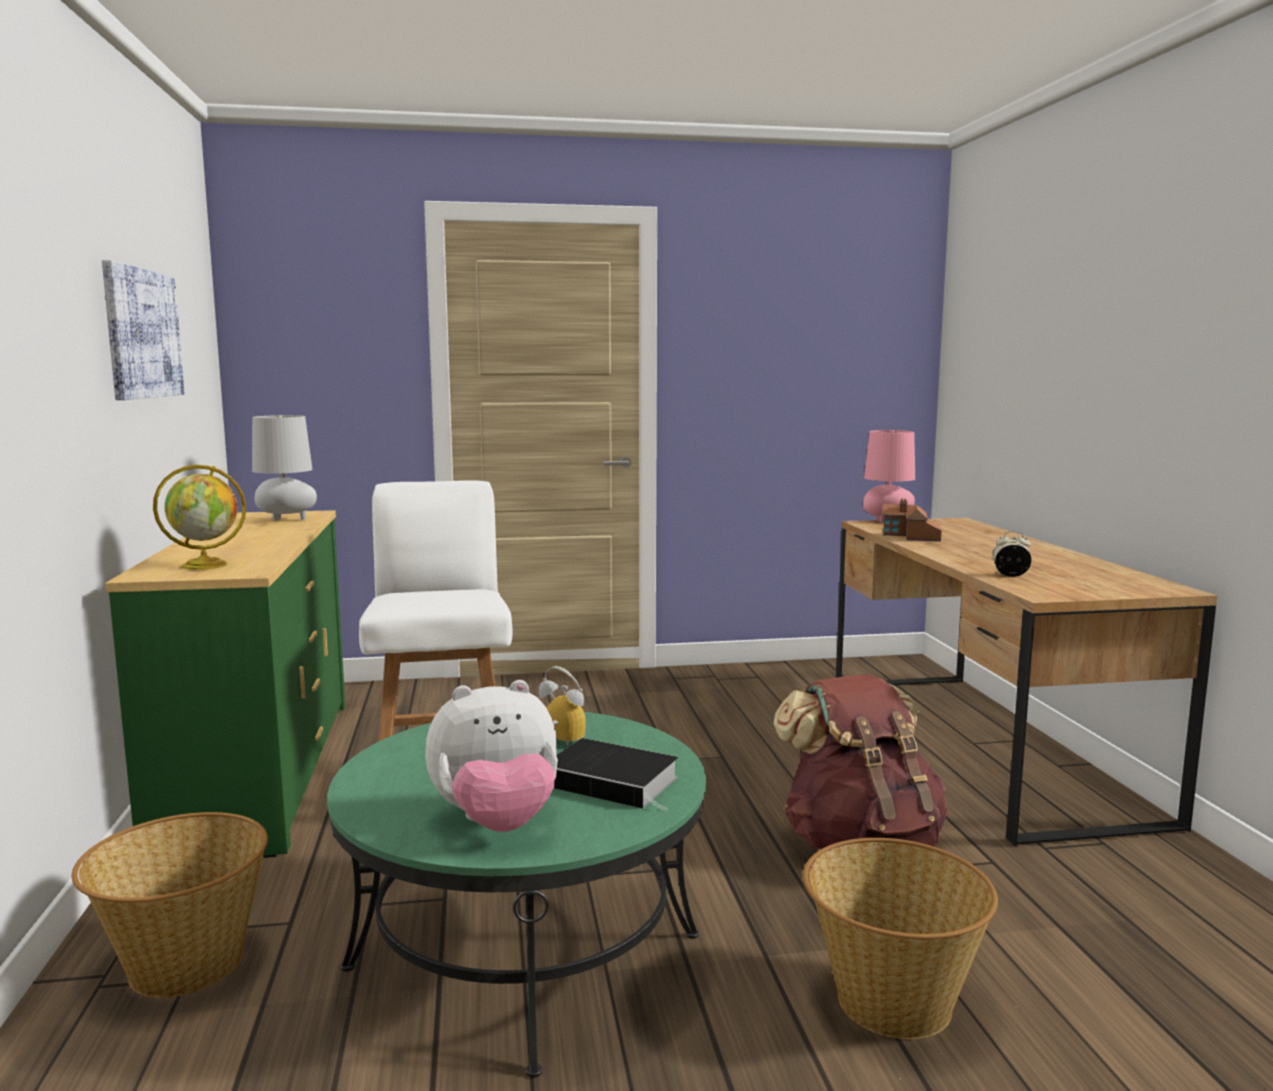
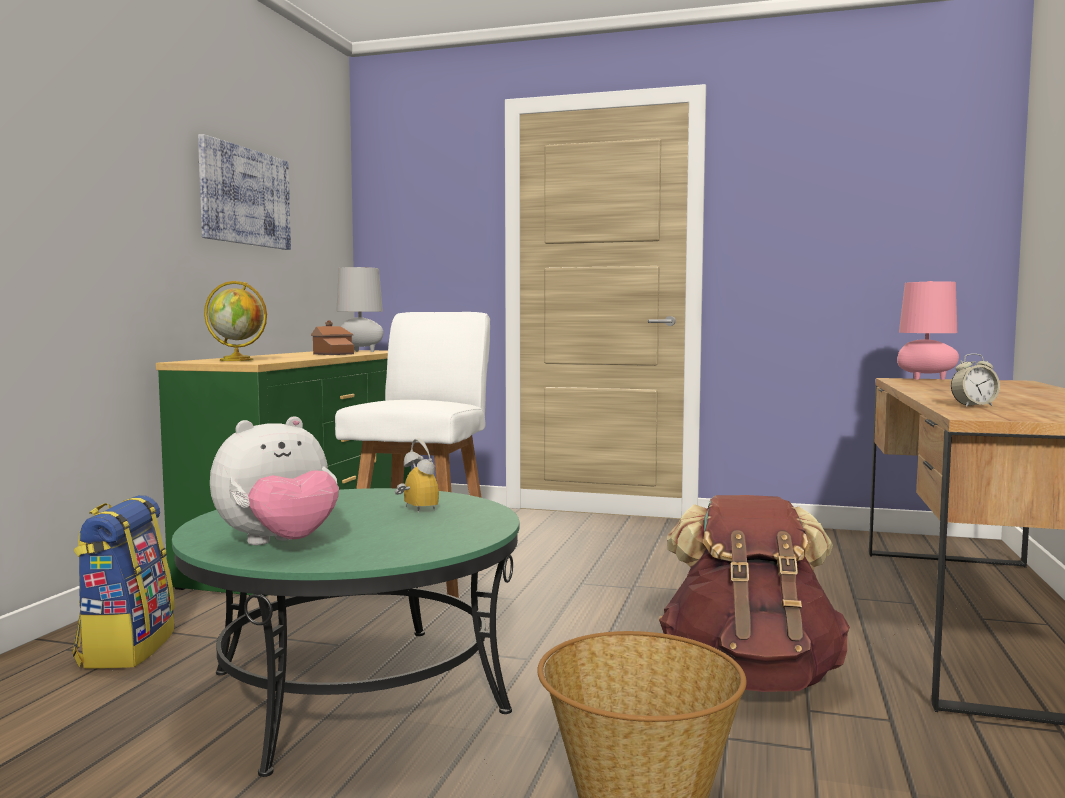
camera: 25 degrees right, 5 degrees down
(184, 965) = (126, 648): basket -> backpack
(497, 823) = (279, 544): plush toy -> plush toy turned 45 degrees counterclockwise
(614, 781) = (414, 535): book -> none
(911, 536) = (926, 386): toy house -> toy house (331, 353)
(1010, 575) = (973, 406): alarm clock -> alarm clock turned 135 degrees clockwise

